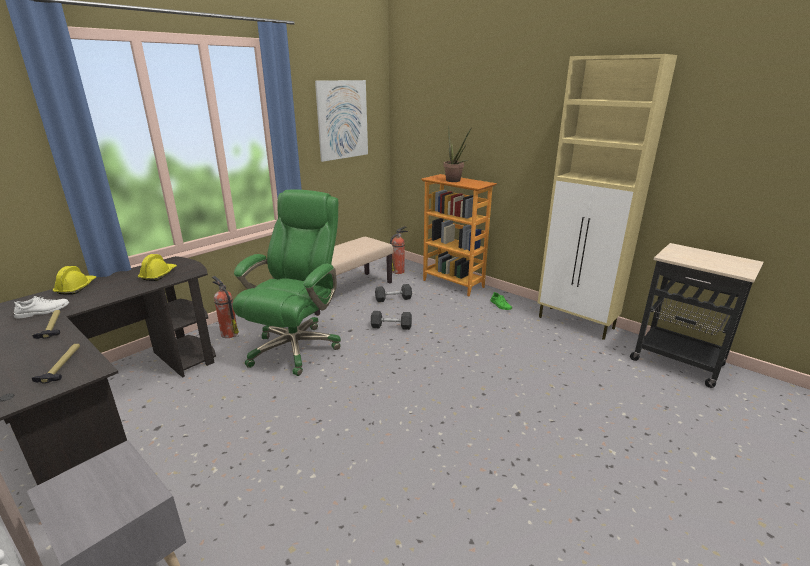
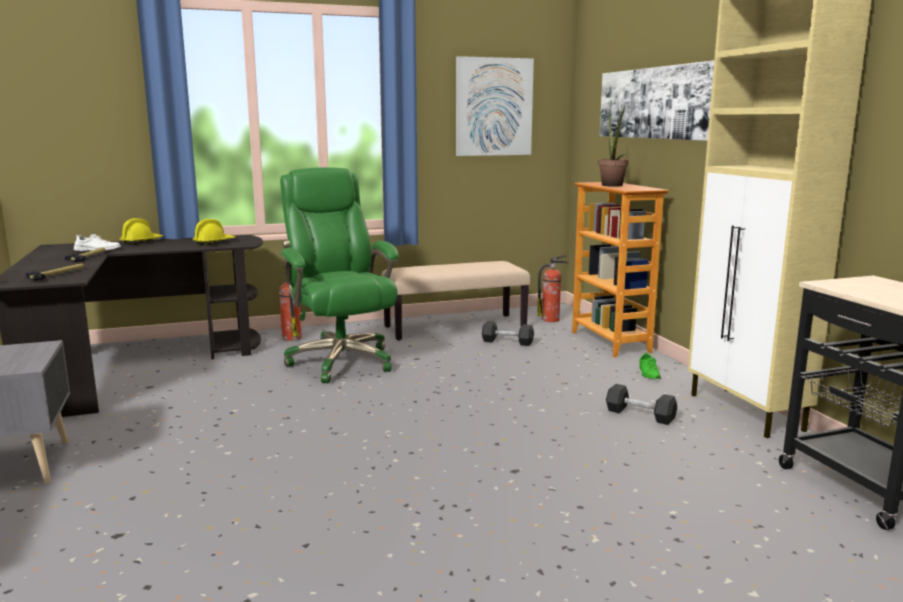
camera: 30 degrees right, 10 degrees down
(297, 348) = (341, 361): green office chair -> green office chair turned 75 degrees counterclockwise
(391, 326) = (469, 364): grey dumbbell -> grey dumbbell (640, 415)
(480, 121) = (657, 103): none -> picture

